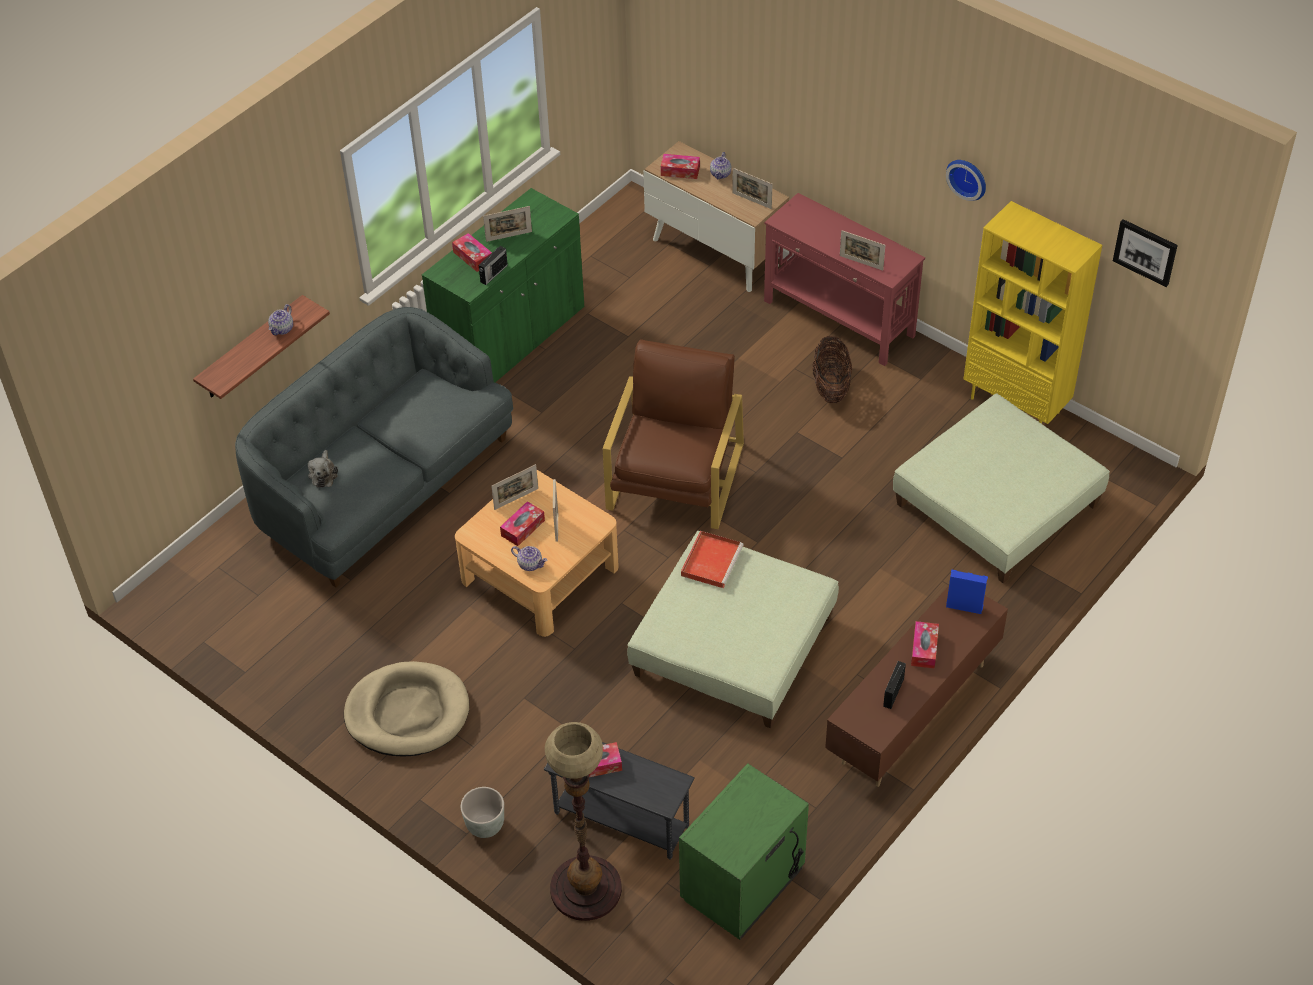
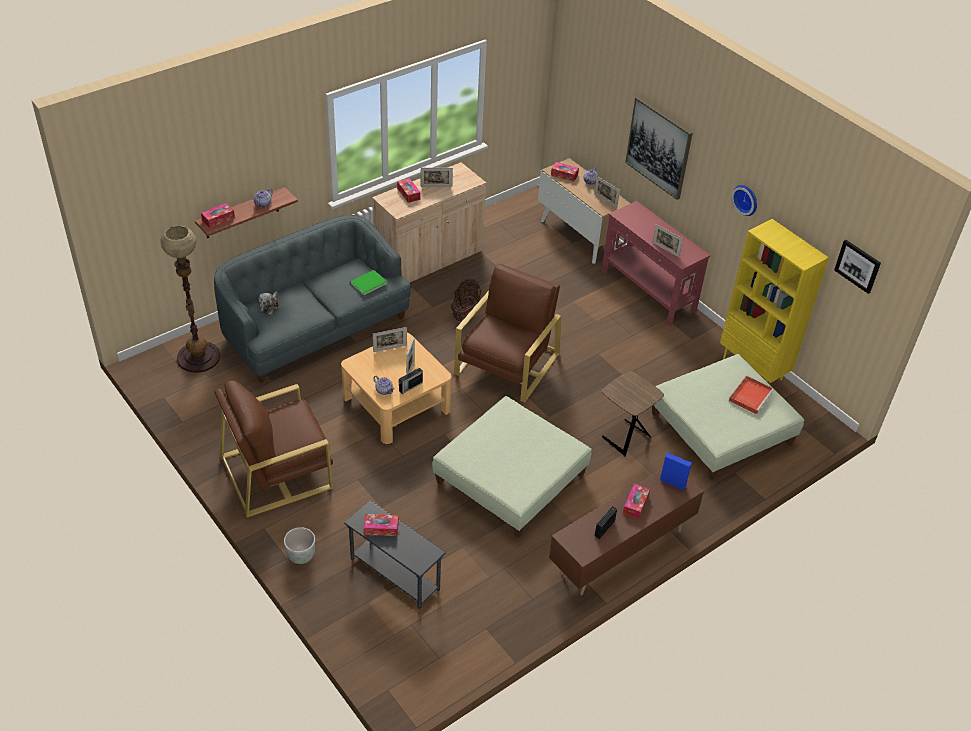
camera: 10 degrees right, 5 degrees down
(407, 713) = (277, 471): beige dog bed -> brown armchair
(451, 406) = (367, 283): none -> green book
(493, 274) = (418, 206): radio -> radio (410, 387)
(511, 338) = (429, 259): green cabinet -> beige cabinet
(523, 528) = (387, 367): tissue box -> tissue box (218, 219)
(585, 888) = (354, 614): floor lamp -> floor lamp (198, 357)
(711, 560) = (508, 416): red tray -> red tray (750, 395)
(744, 885) = (465, 639): green nightstand -> none
(821, 117) = (659, 147): none -> picture
(831, 386) = (629, 331): basket -> basket (465, 312)
(869, 548) = (624, 437): none -> brown side table

